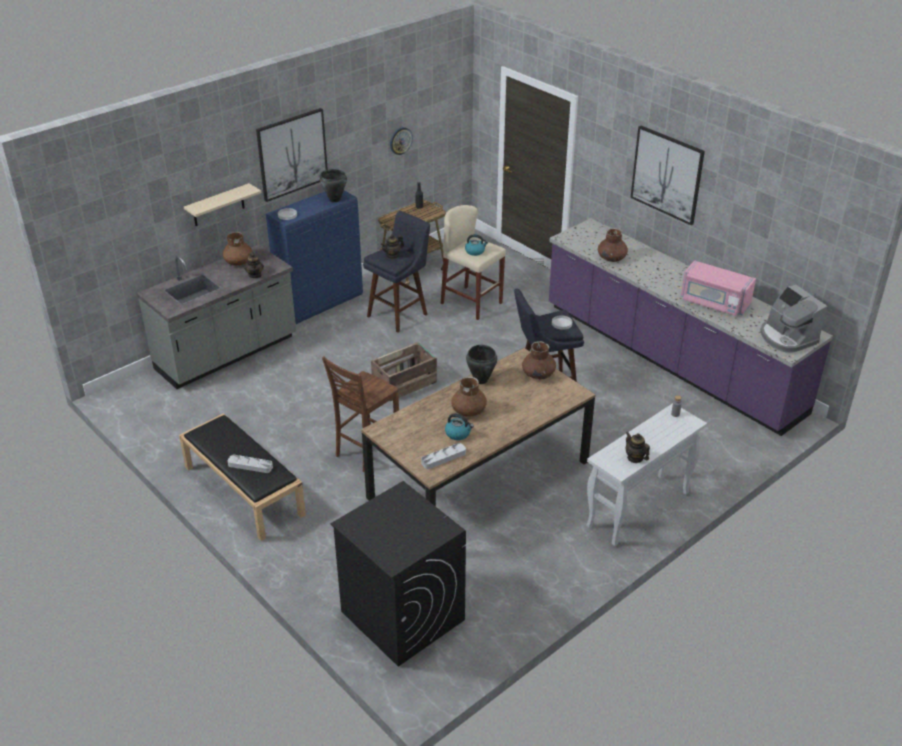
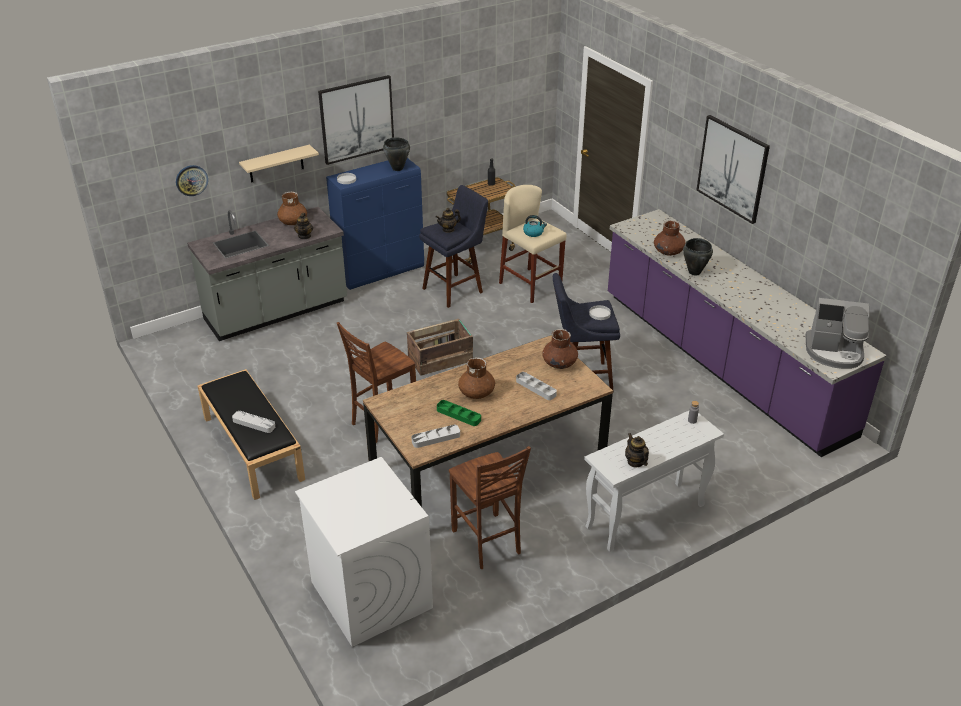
camera: 10 degrees right, 0 degrees up
(400, 140) = (475, 115): wall clock -> wall clock (191, 180)
(401, 615) = (370, 594): black washing machine -> white washing machine
(458, 433) = (458, 415): kettle -> green tray
(481, 380) = (498, 363): black cooking pot -> black cooking pot (694, 272)
(499, 552) = (487, 543): none -> brown chair
(523, 400) = (536, 388): none -> grey tray
(714, 303) = (765, 308): pink microwave -> none
(787, 337) = (834, 352): coffee machine -> coffee machine turned 60 degrees counterclockwise

